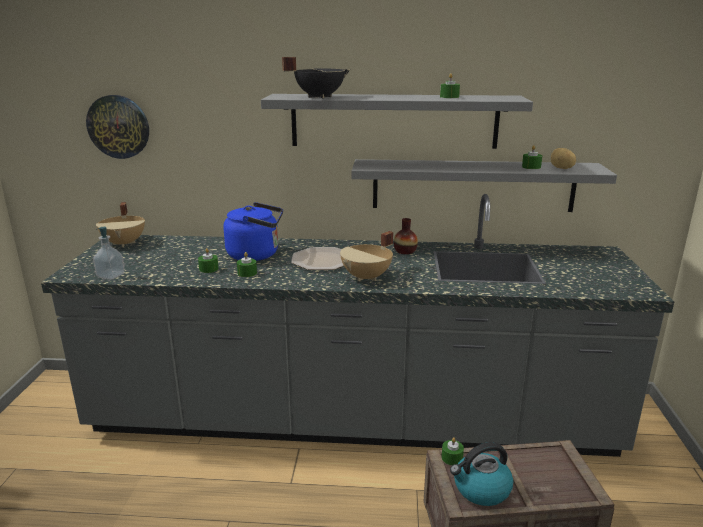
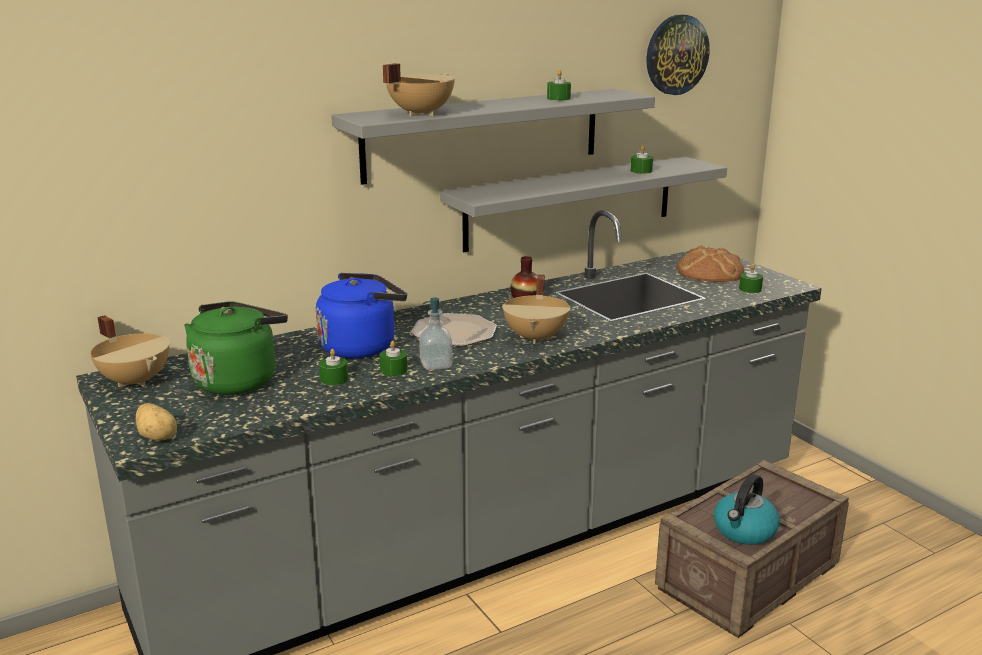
camera: 35 degrees left, 0 degrees up
(111, 276) = (212, 425): soap dispenser -> soap dispenser (436, 365)
(118, 126) = (88, 193): wall clock -> wall clock (676, 55)
(165, 256) = (238, 380): none -> green kettle
(319, 97) = (419, 114): black cooking pot -> beige cooking pot
(452, 458) = (690, 516): green candle -> green candle (750, 289)
(561, 168) = (669, 168): potato -> potato (158, 437)
(584, 264) = (709, 271): none -> bread

